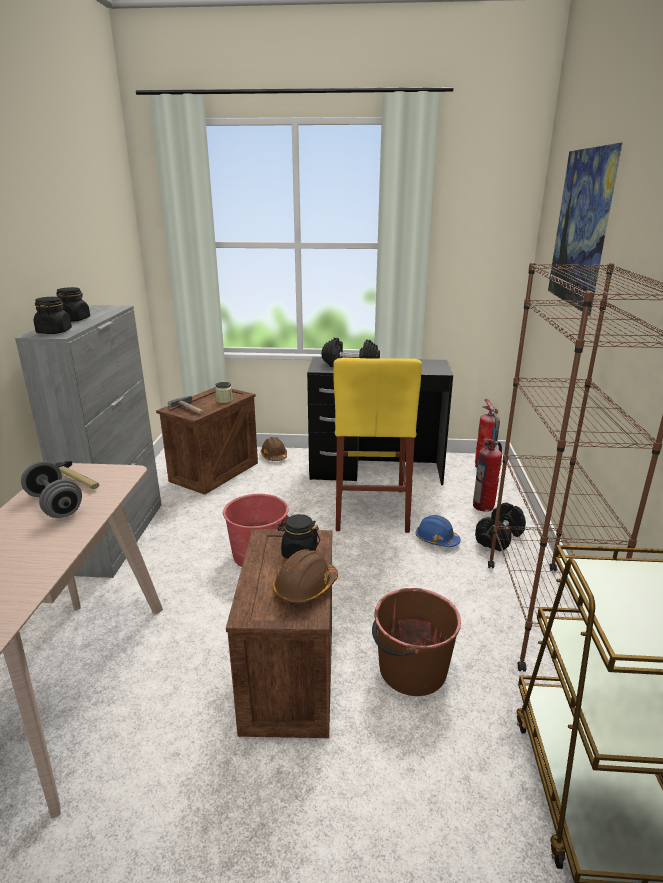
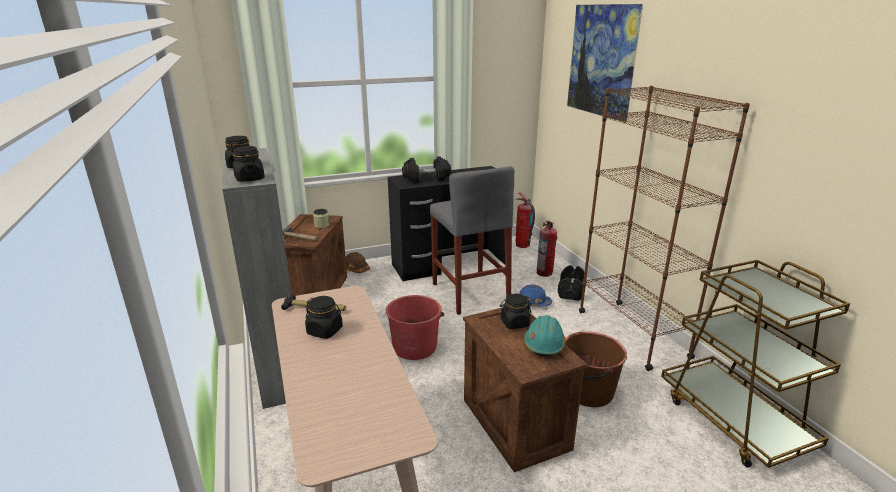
camera: 25 degrees left, 0 degrees up
(54, 505) = (325, 331): grey dumbbell -> black jar
(305, 587) = (544, 344): brown hard hat -> turquoise hard hat
(371, 509) = (470, 293): yellow stool -> grey stool

